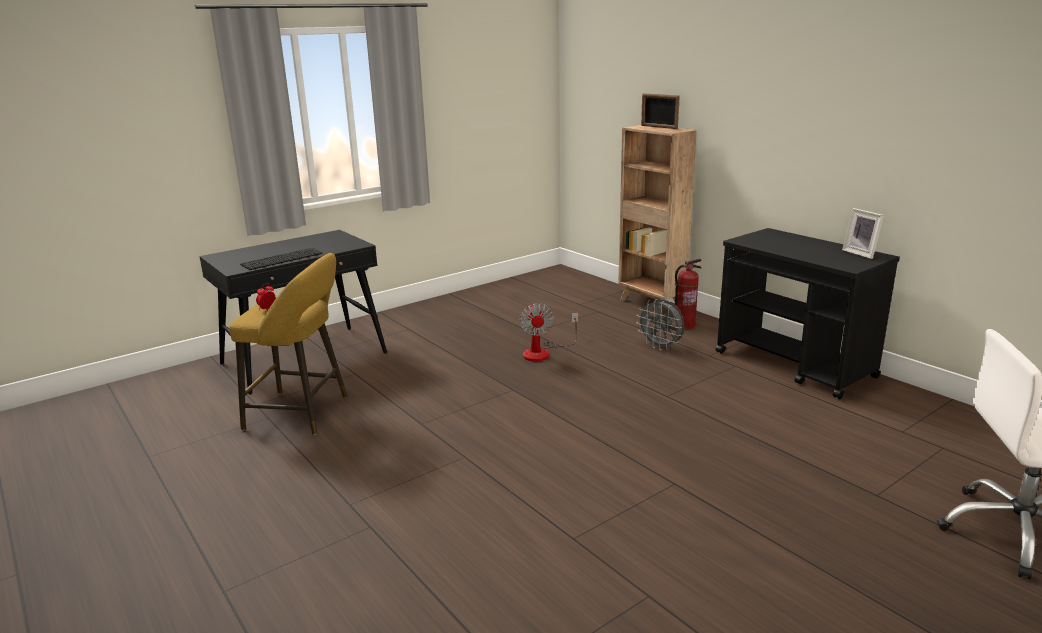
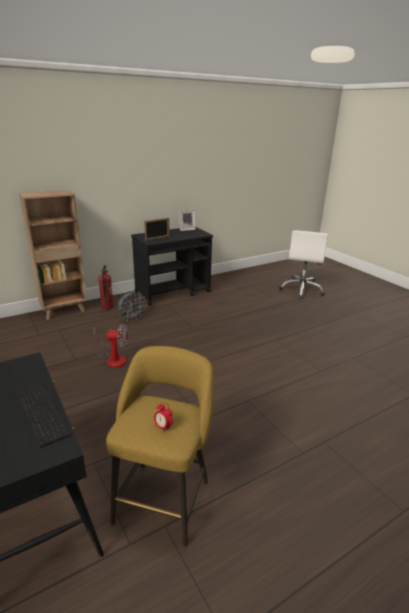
camera: 85 degrees left, 5 degrees up
(658, 127) = (41, 192): picture frame -> picture frame (157, 238)

